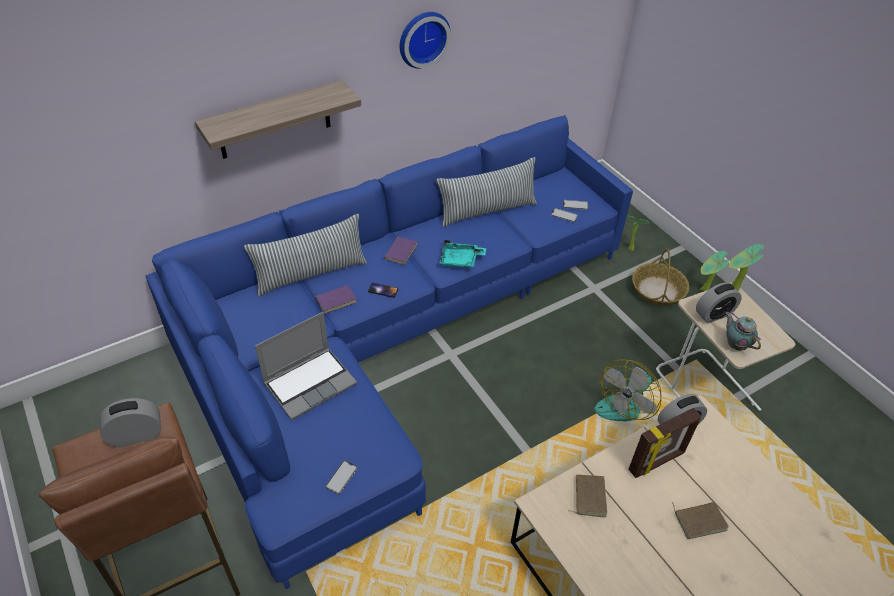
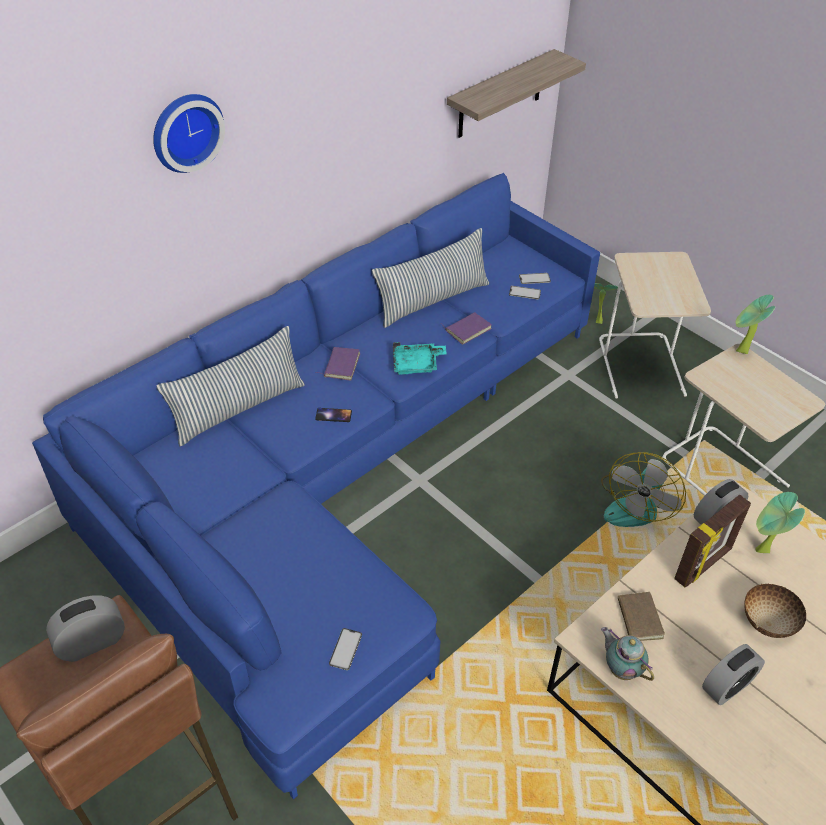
camera: 10 degrees left, 0 degrees up
(274, 121) = (173, 224): shelf -> shelf (500, 95)
(310, 383) = (275, 542): laptop -> none
(336, 299) = (278, 435): purple book -> purple book (467, 329)
(422, 38) = (337, 100): wall clock -> wall clock (185, 131)
(658, 290) = (641, 366): basket -> beige side table
(699, 520) = (767, 622): brown book -> bowl
(703, 290) = (693, 358): potted plant -> potted plant (761, 552)
(713, 314) = (728, 384): alarm clock -> alarm clock (727, 686)
(735, 344) = (760, 414): teapot -> teapot (621, 668)

